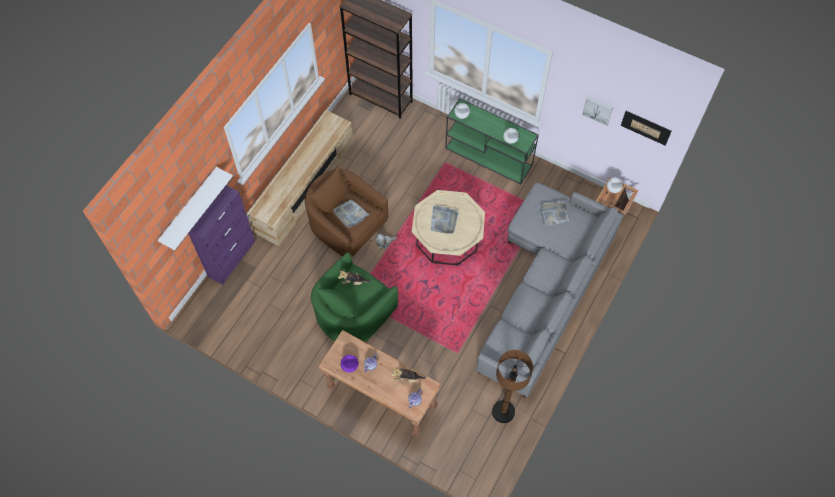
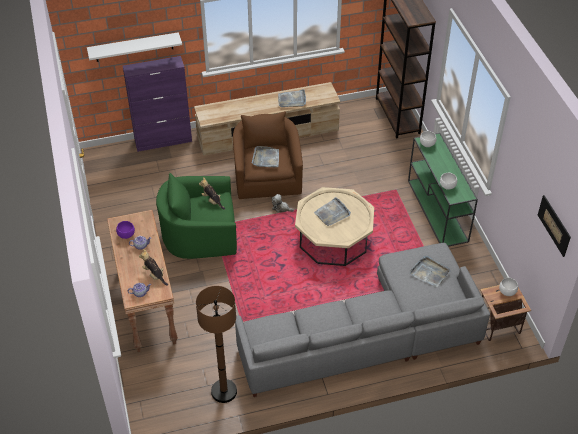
camera: 45 degrees right, 15 degrees down
(315, 148) = (292, 100): none -> grey tray
(597, 110) = (526, 187): picture -> none

